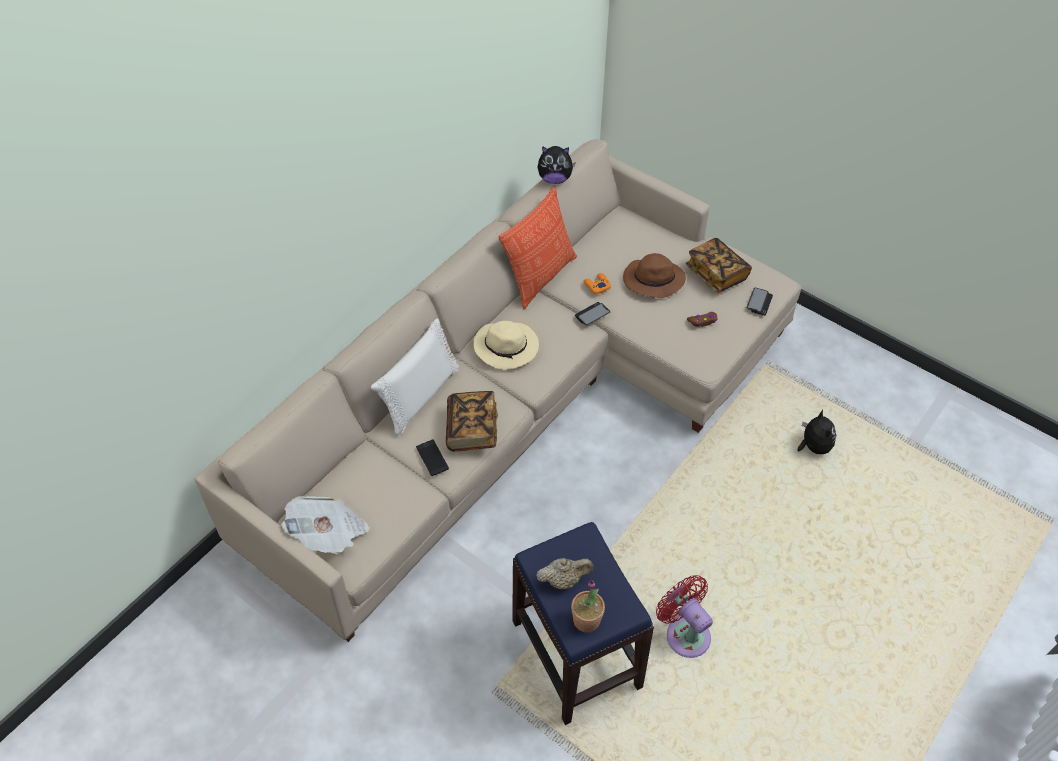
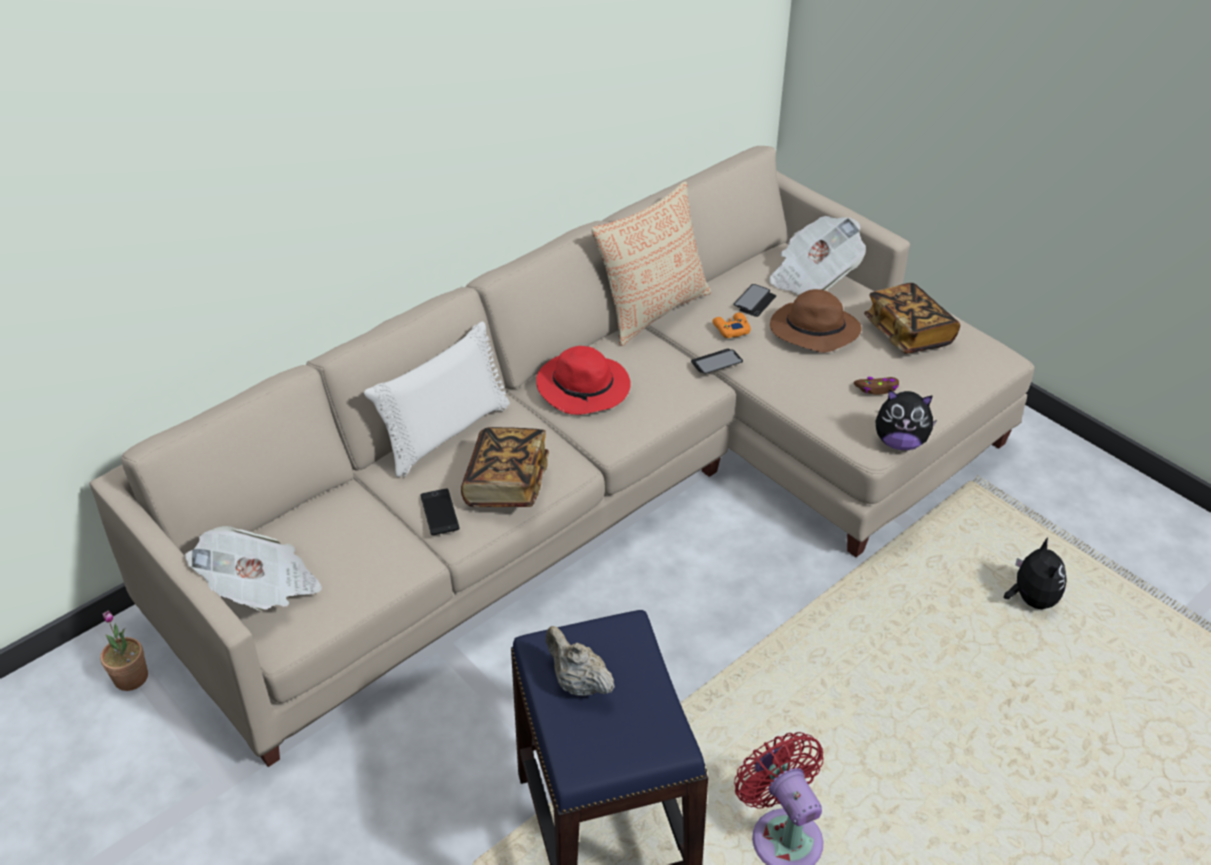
camera: 10 degrees right, 10 degrees down
(507, 347) = (585, 388): beige hat -> red hat
(540, 277) = (653, 311): orange pillow -> beige pillow
(554, 179) = (692, 181): plush toy -> plush toy (900, 442)
(564, 579) = (578, 683): beige teapot -> beige teapot turned 135 degrees counterclockwise
(586, 620) = (598, 745): potted plant -> potted plant (131, 678)
(644, 235) = (813, 277): none -> newspaper
(759, 302) = (966, 375): phone -> phone (754, 301)

